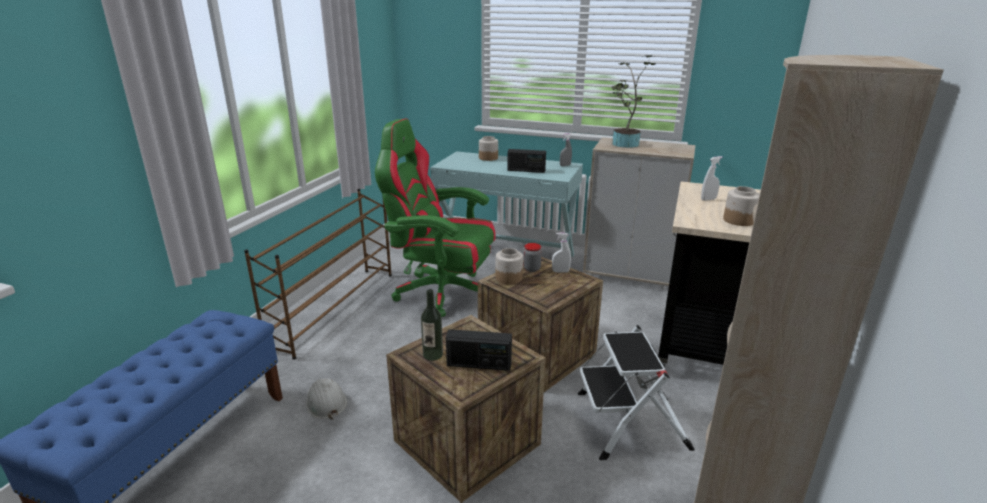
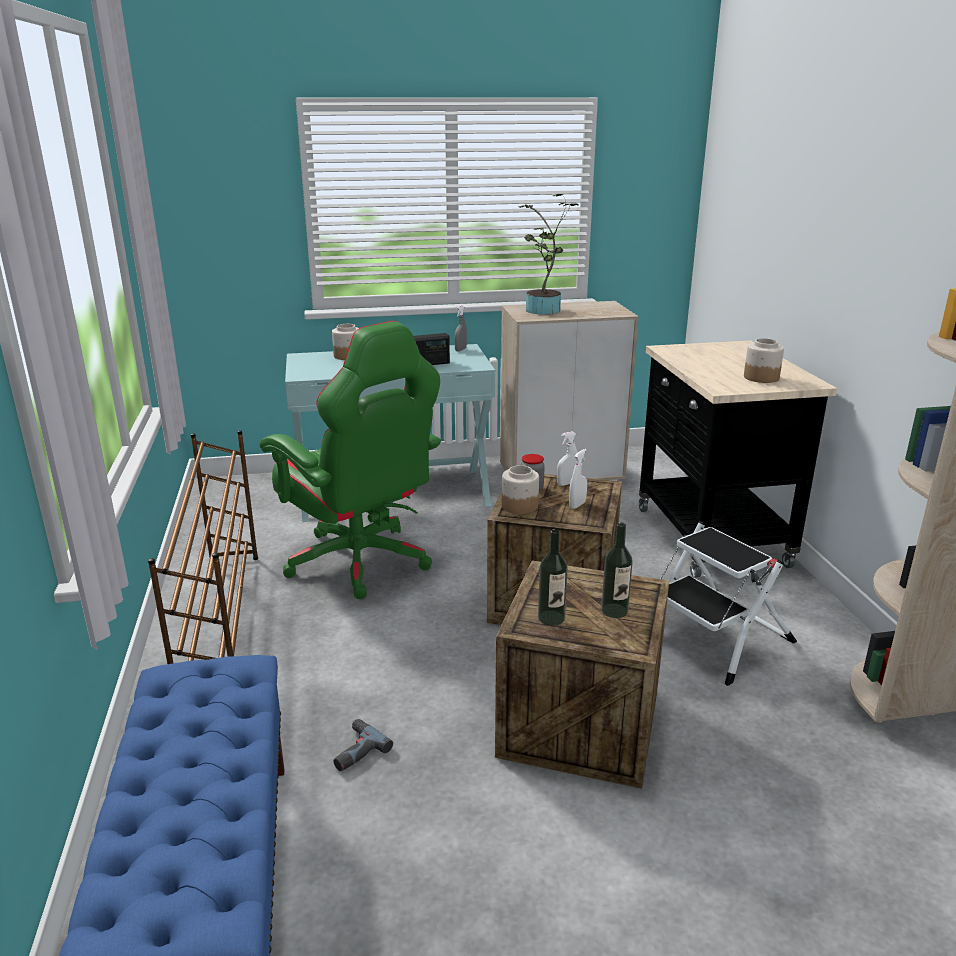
camera: 30 degrees left, 0 degrees up
(325, 402) = (354, 750): white hard hat -> power drill
(443, 292) = (358, 560): green office chair -> green office chair turned 120 degrees counterclockwise
(479, 364) = (614, 610): radio -> bottle
(708, 199) = (702, 361): white spray bottle -> white spray bottle (577, 505)

